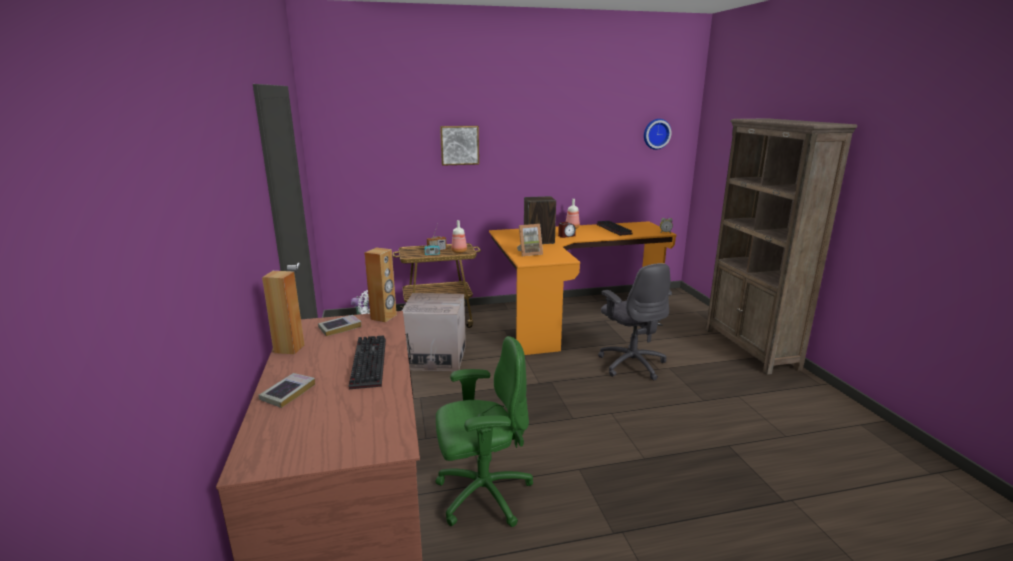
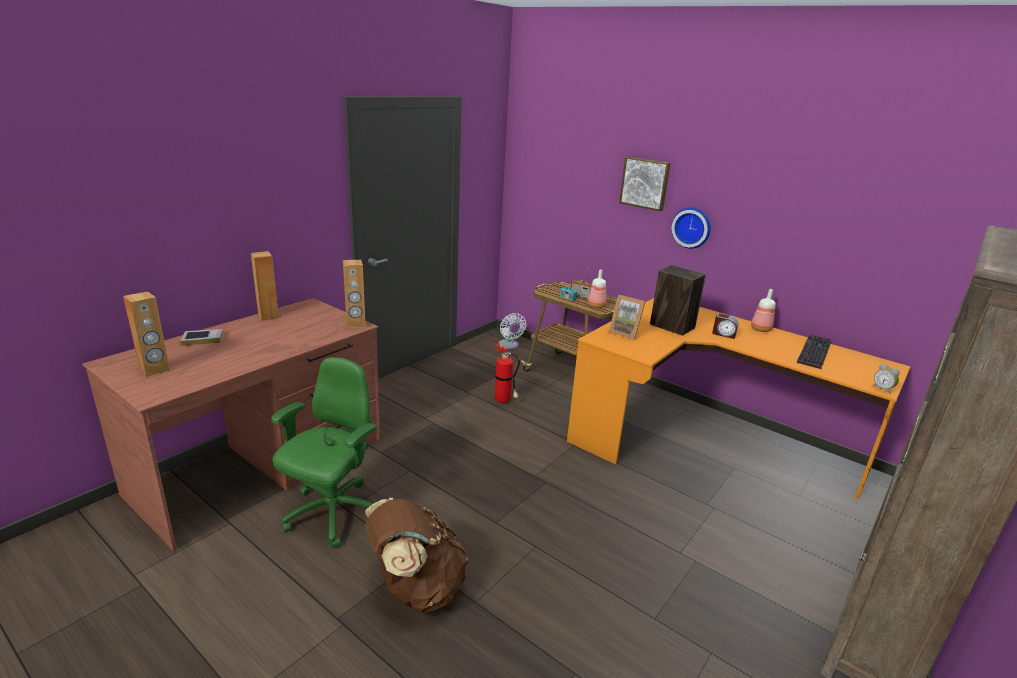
camera: 50 degrees right, 5 degrees up
(325, 434) = (155, 370): none -> brown speaker
(340, 328) = (319, 317): book -> none
(367, 362) = (268, 346): keyboard -> none
(436, 357) = (504, 401): cardboard box -> fire extinguisher
(482, 494) = (332, 514): green office chair -> green office chair turned 105 degrees counterclockwise
(611, 480) = (416, 588): none -> brown backpack
(631, 364) = (660, 526): grey office chair -> none
(656, 134) = (964, 226): wall clock -> wall clock (692, 227)

